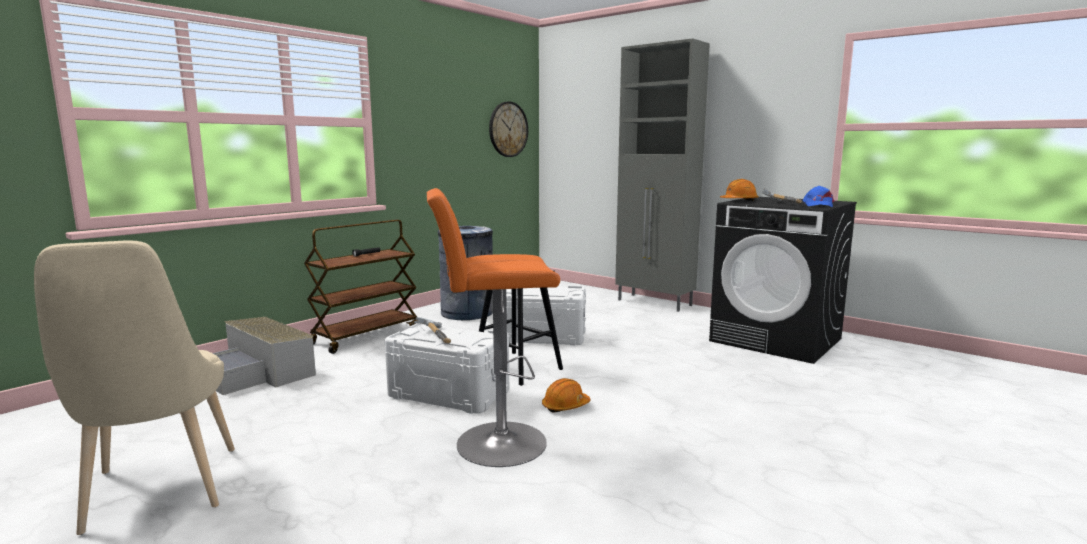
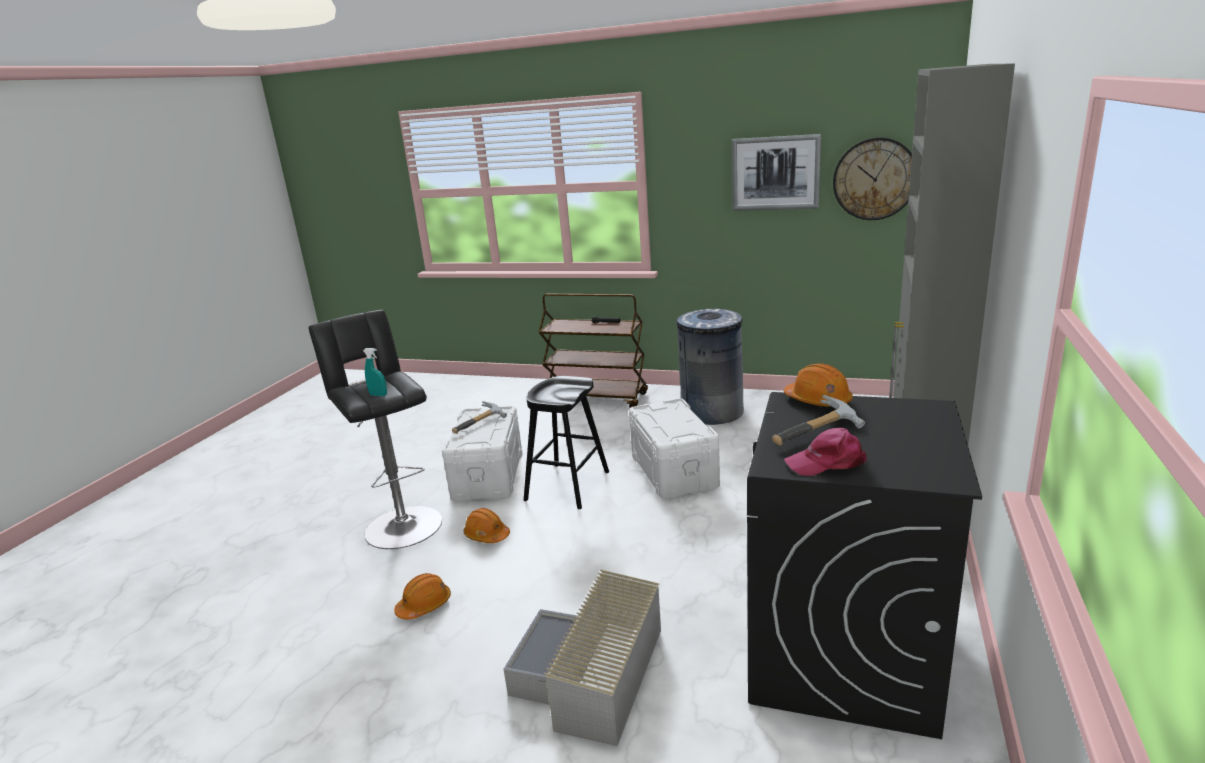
camera: 70 degrees right, 10 degrees up
(159, 494) = (317, 449): beige chair -> none
(260, 372) = (492, 399): grey storage box -> grey storage box (591, 676)
(459, 120) = (775, 173): none -> picture
(494, 444) = (401, 524): orange stool -> black stool
(530, 263) = (378, 395): none -> turquoise spray bottle
(662, 443) = (424, 605): none -> orange hard hat
(817, 205) = (827, 462): blue cap -> pink cap

